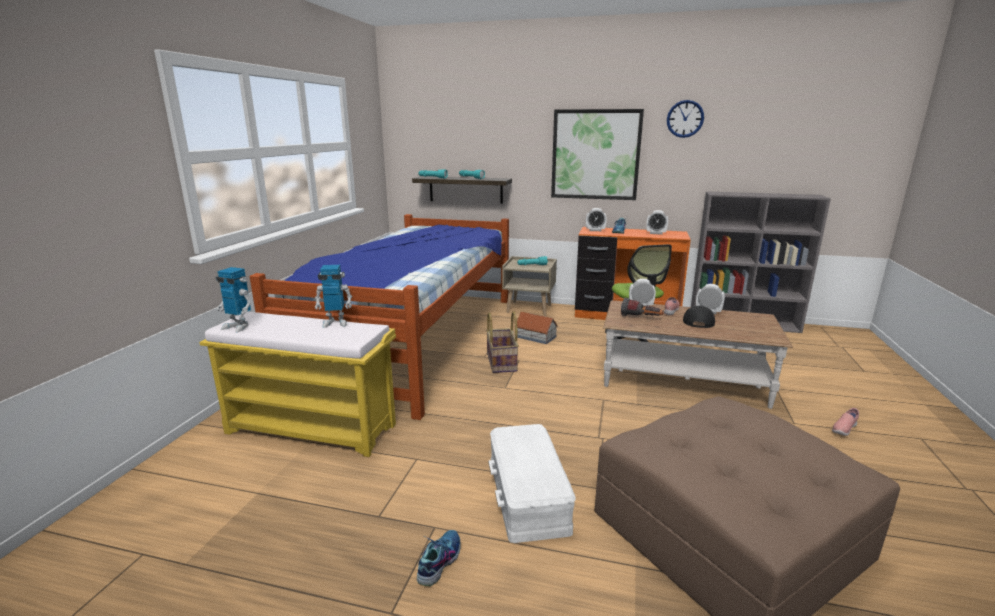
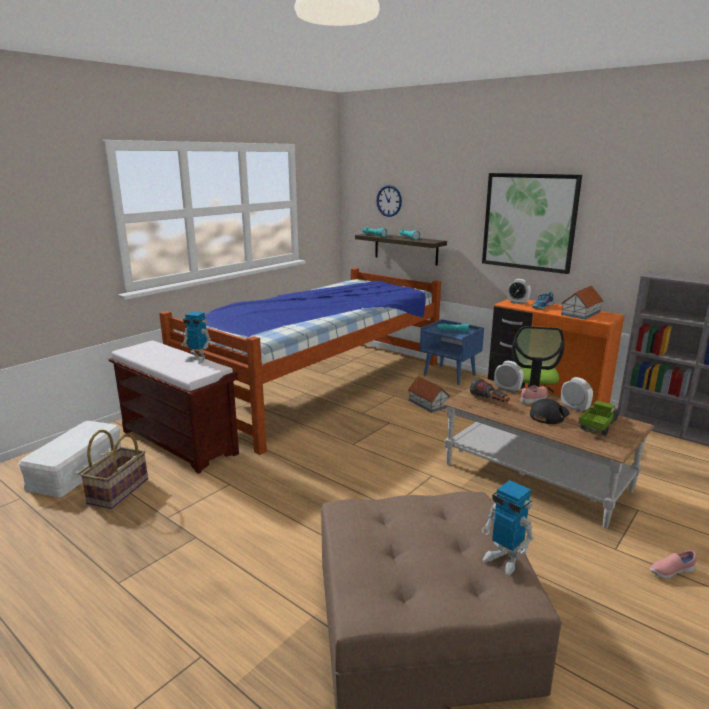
camera: 25 degrees right, 0 degrees up
(238, 326) = (134, 351): toy robot -> toy robot (504, 559)
(313, 428) = (180, 442): yellow bench -> brown bench
(439, 561) = (177, 561): shoe -> none
(502, 362) = (373, 421): basket -> basket (119, 491)
(526, 494) = (283, 535): white storage box -> white storage box (76, 469)
(529, 308) = (450, 375): beige nightstand -> blue nightstand
(656, 233) = (581, 313): alarm clock -> toy house
(685, 119) = (628, 187): wall clock -> wall clock (389, 201)
(742, 323) = (598, 426): none -> toy truck

